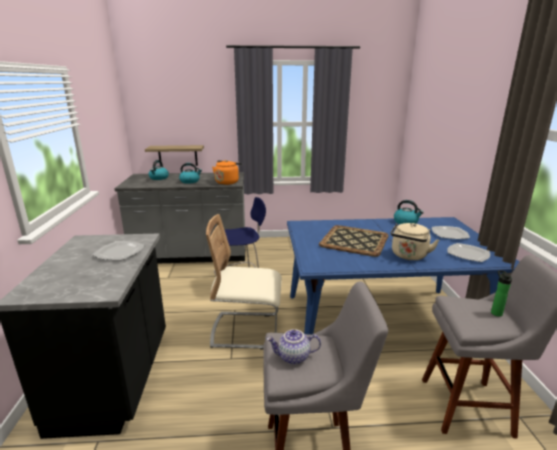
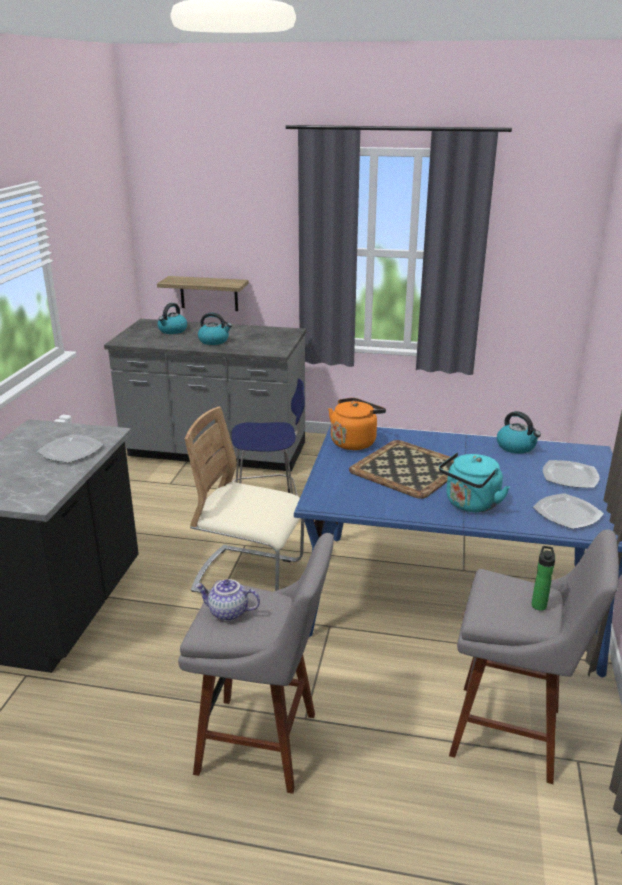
camera: 15 degrees right, 5 degrees up
(227, 182) = (268, 347): orange kettle -> orange kettle (355, 442)
(409, 256) = (470, 504): beige kettle -> turquoise kettle

